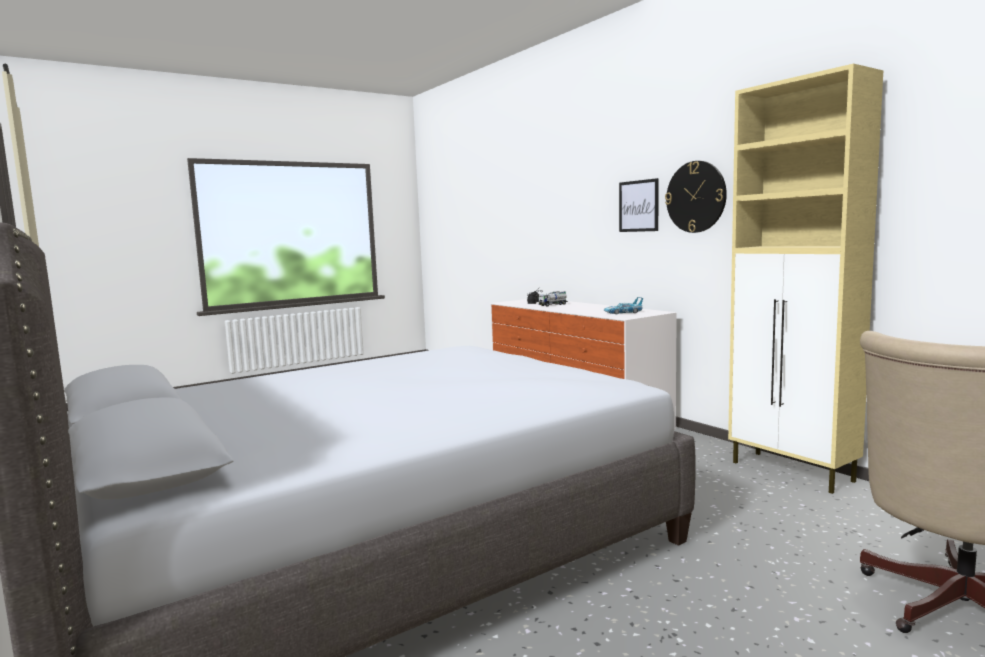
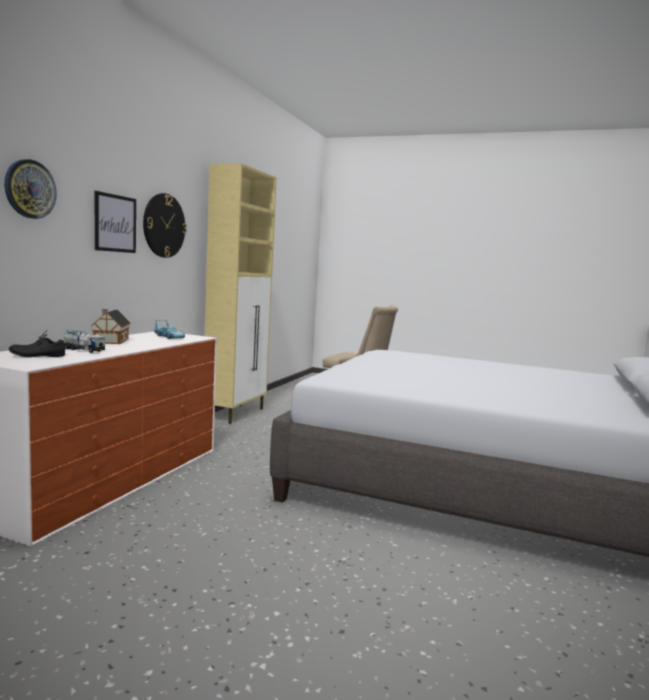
camera: 125 degrees left, 0 degrees up
(578, 195) = (30, 189): none -> wall clock
(597, 306) = (110, 341): none -> toy house

